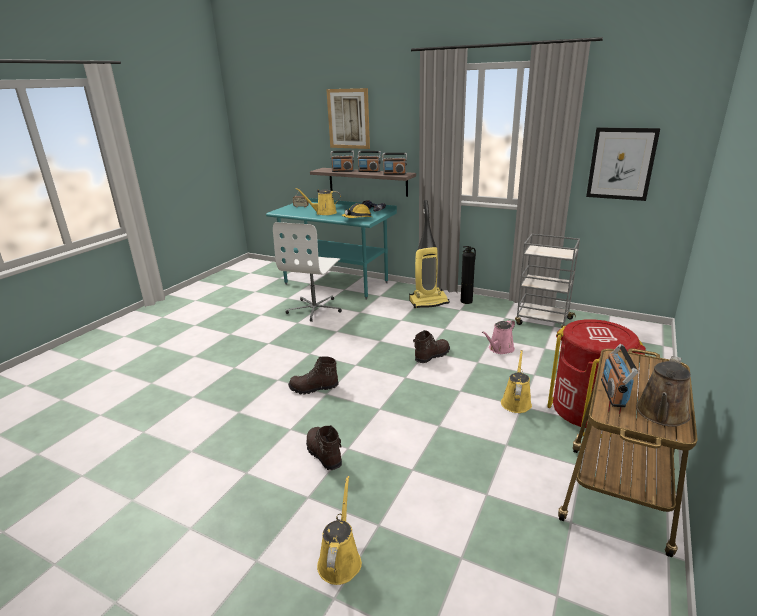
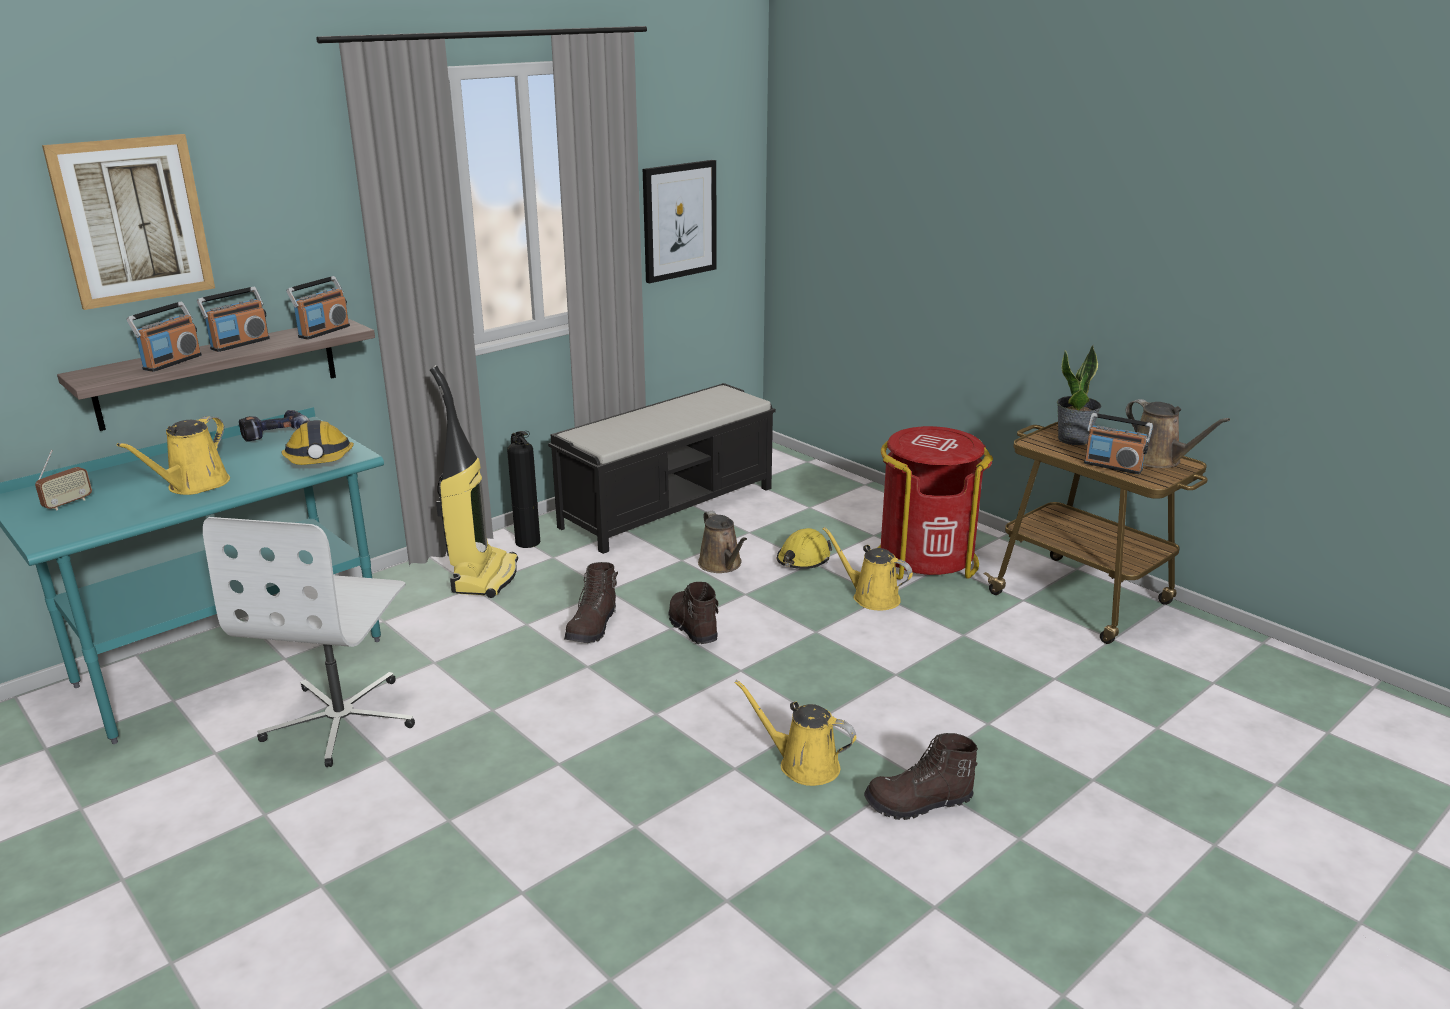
camera: 70 degrees left, 0 degrees up
(314, 388) = (705, 781): brown boot -> brown boot (593, 627)
(315, 309) = (342, 719): white office chair -> white office chair turned 60 degrees clockwise
(340, 559) = (1151, 827): yellow watering can -> yellow watering can (803, 765)
(499, 349) = (722, 565): pink watering can -> brown watering can
(533, 371) = (803, 560): none -> yellow hard hat
(543, 321) = (669, 507): grey cart -> black bench
(651, 372) = (1074, 439): none -> potted plant

